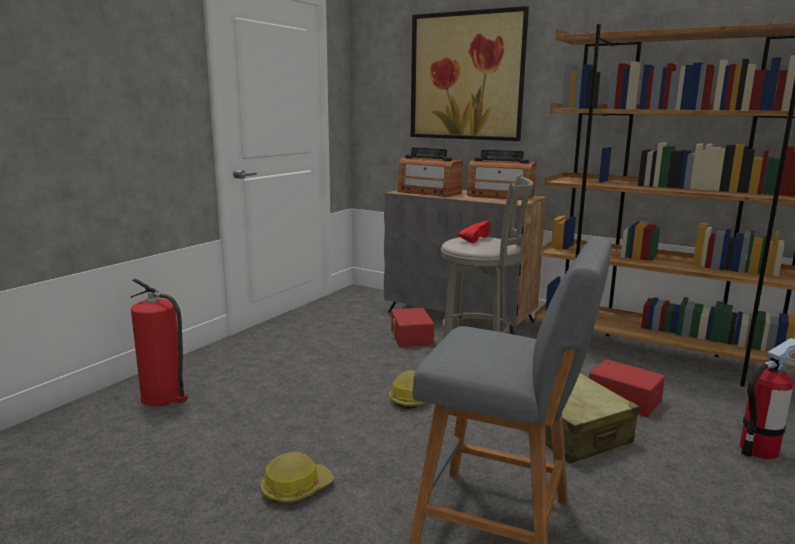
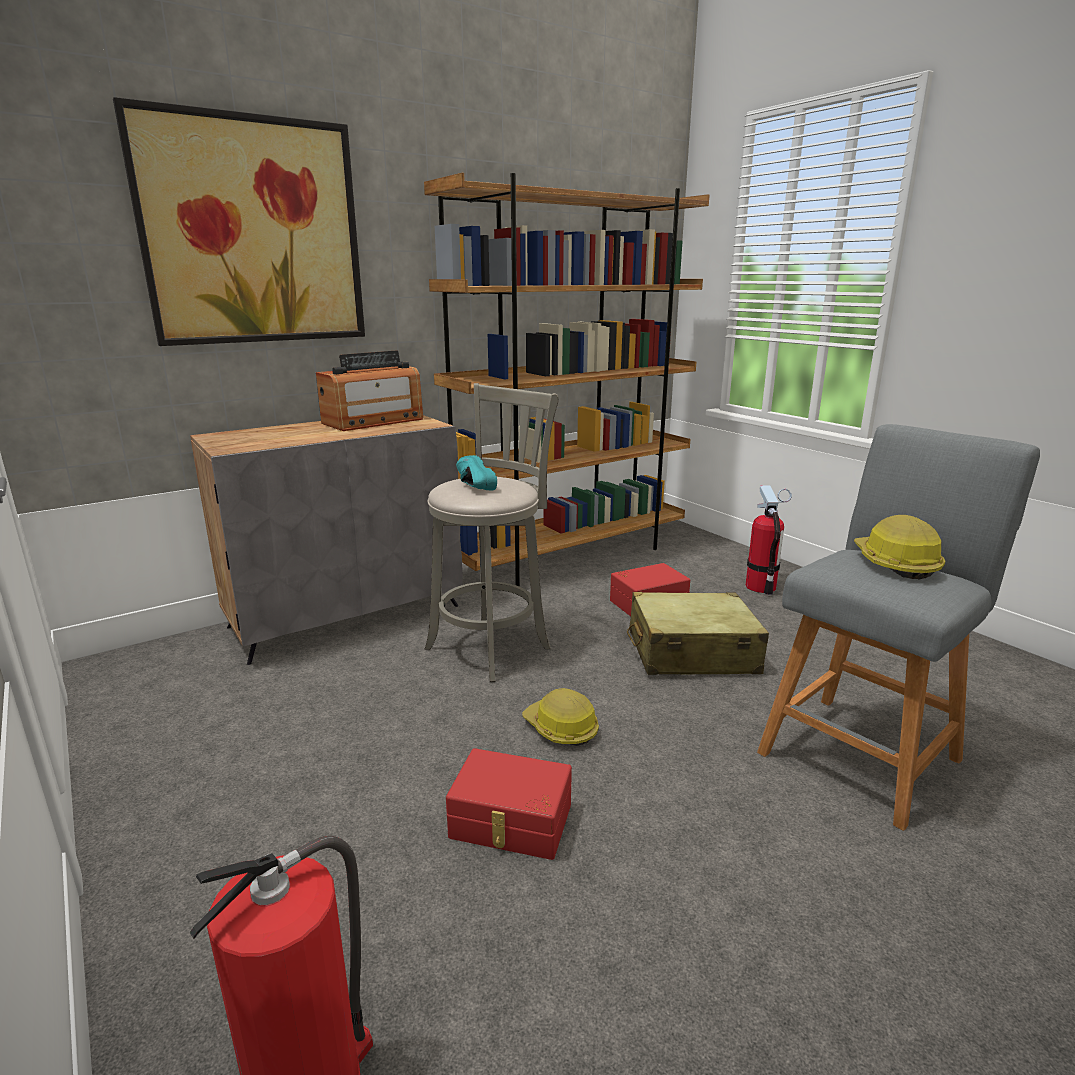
camera: 65 degrees left, 5 degrees up
(296, 488) = (768, 909): hard hat -> hard hat (894, 563)
(410, 337) = (367, 673): red storage box -> red storage box (510, 823)
(429, 192) = (273, 439): radio -> none
(474, 239) = (470, 485): red shoe -> turquoise shoe

